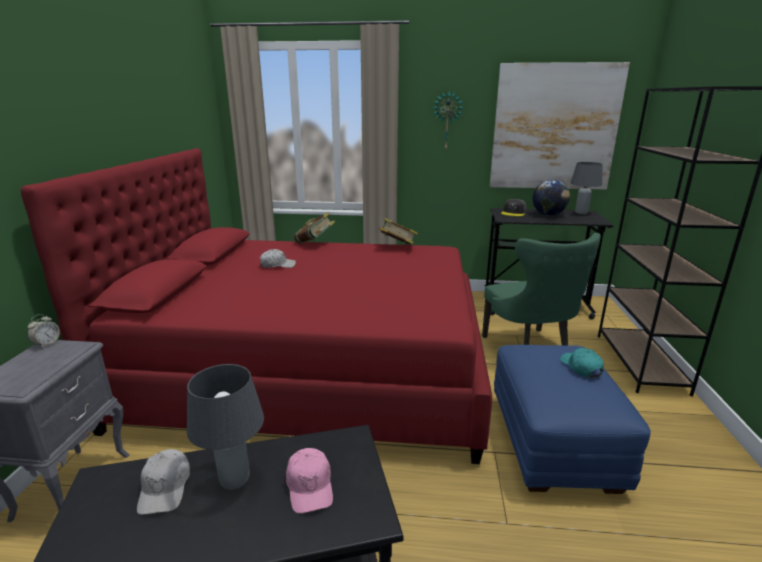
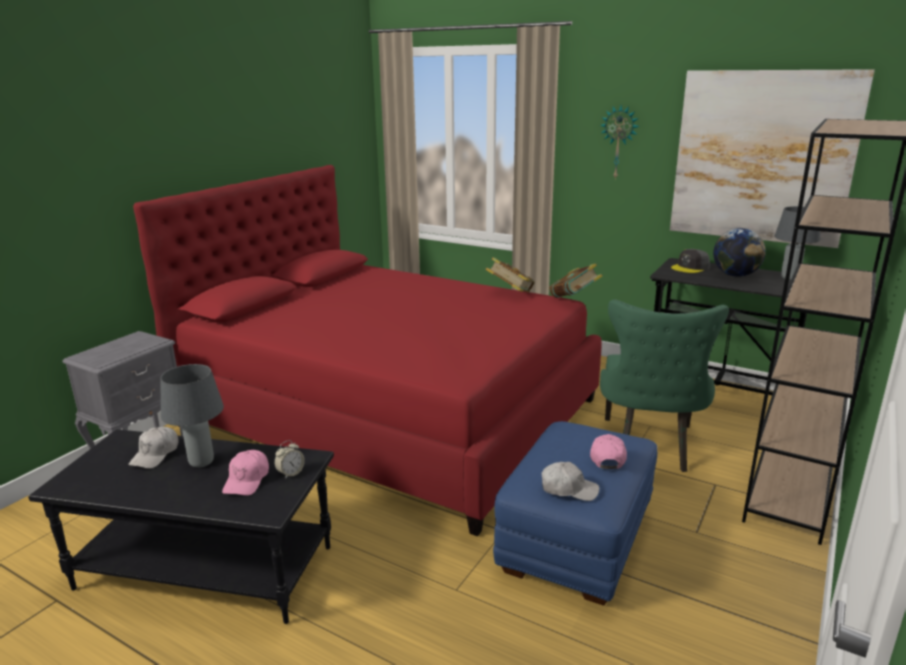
camera: 25 degrees right, 0 degrees up
(47, 344) = (138, 334): alarm clock -> alarm clock (290, 473)
(277, 265) = (367, 296): white cap -> white cap (568, 489)
(314, 243) = (428, 277): book -> book (574, 300)
(581, 367) = (607, 457): turquoise cap -> pink cap

